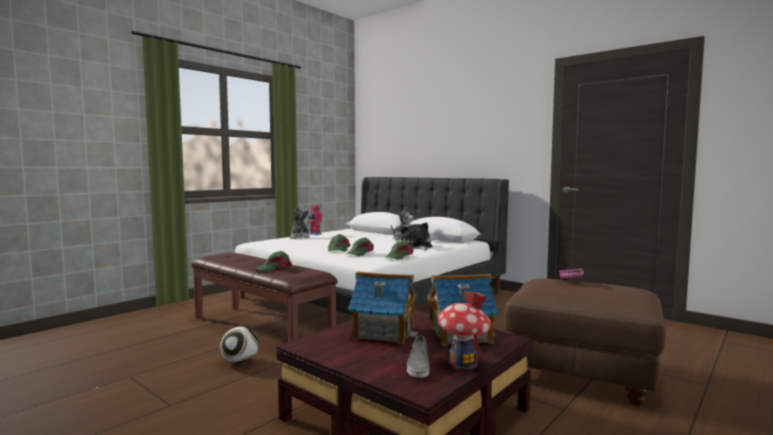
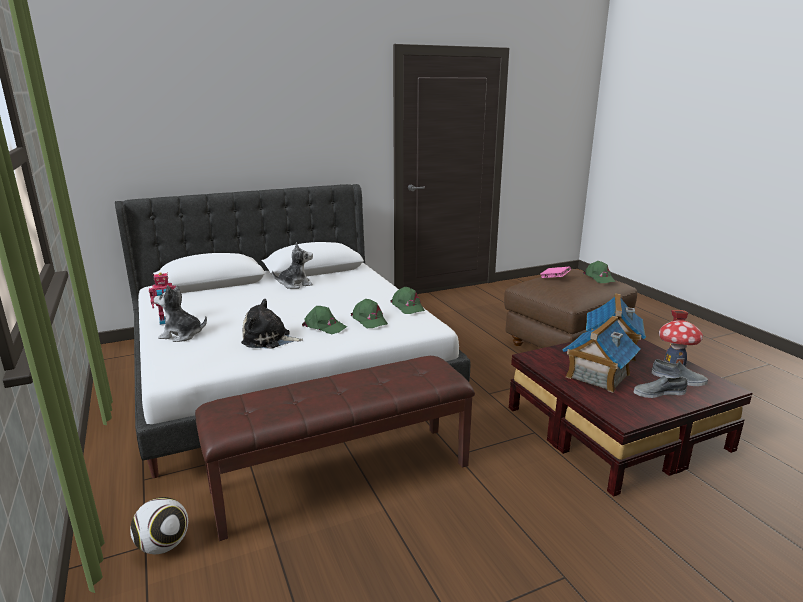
camera: 65 degrees left, 15 degrees up
(240, 362) = (456, 507): football -> football (163, 545)
(275, 268) = (387, 382): green cap -> green cap (599, 278)
(371, 357) = (658, 393): none -> grey shoe
(417, 247) = (358, 289): plush toy -> plush toy (269, 339)

